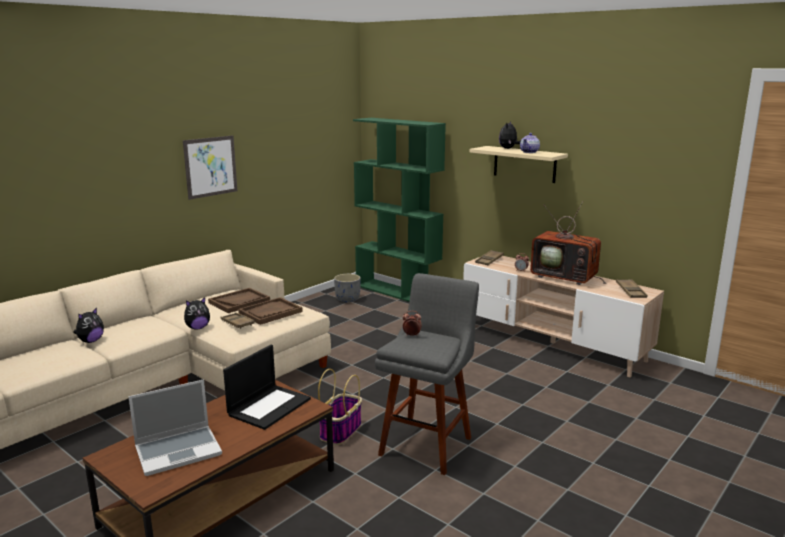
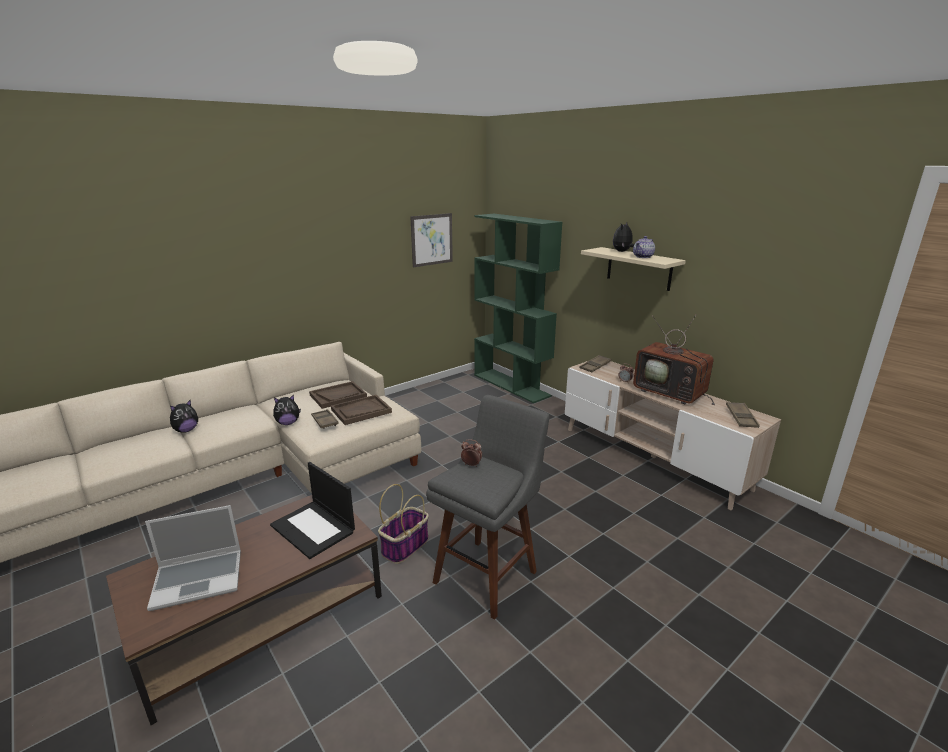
camera: 10 degrees right, 5 degrees up
(210, 166) = (324, 261): picture -> picture (432, 239)
(269, 406) = (314, 528): laptop -> laptop turned 90 degrees clockwise
(348, 299) = (462, 389): grey planter -> none

